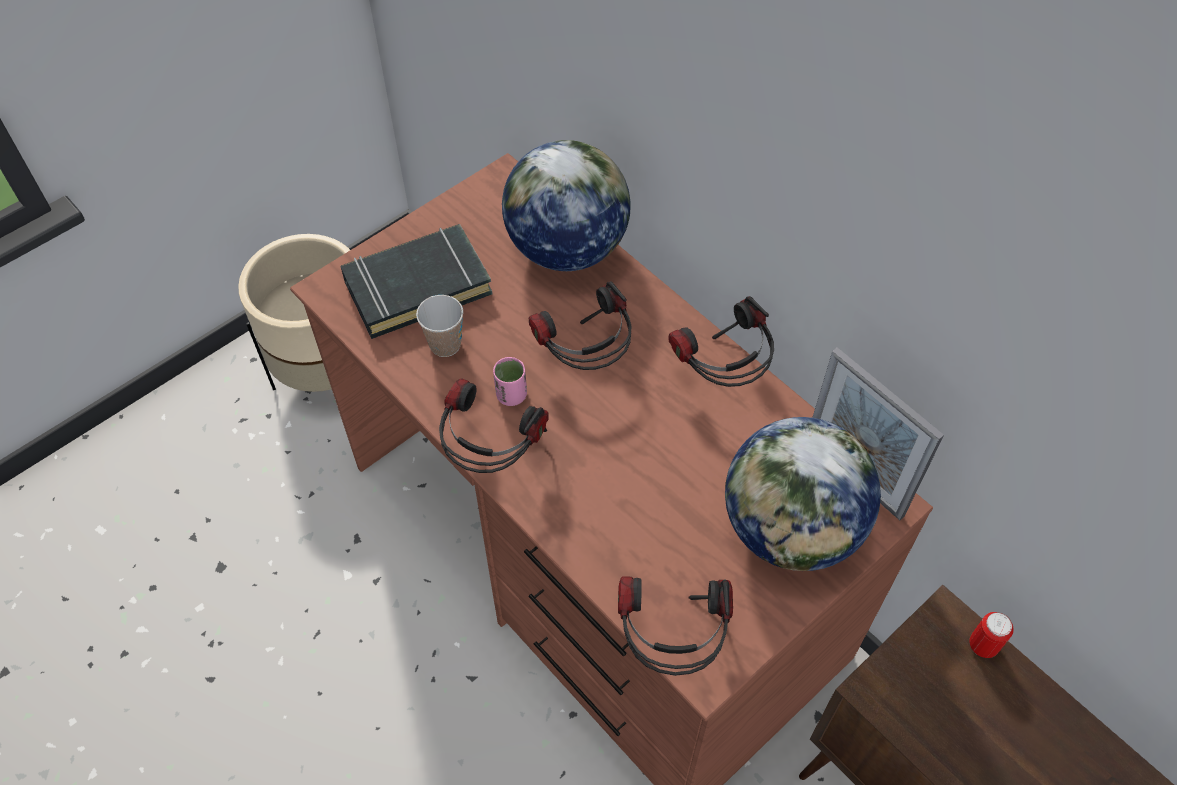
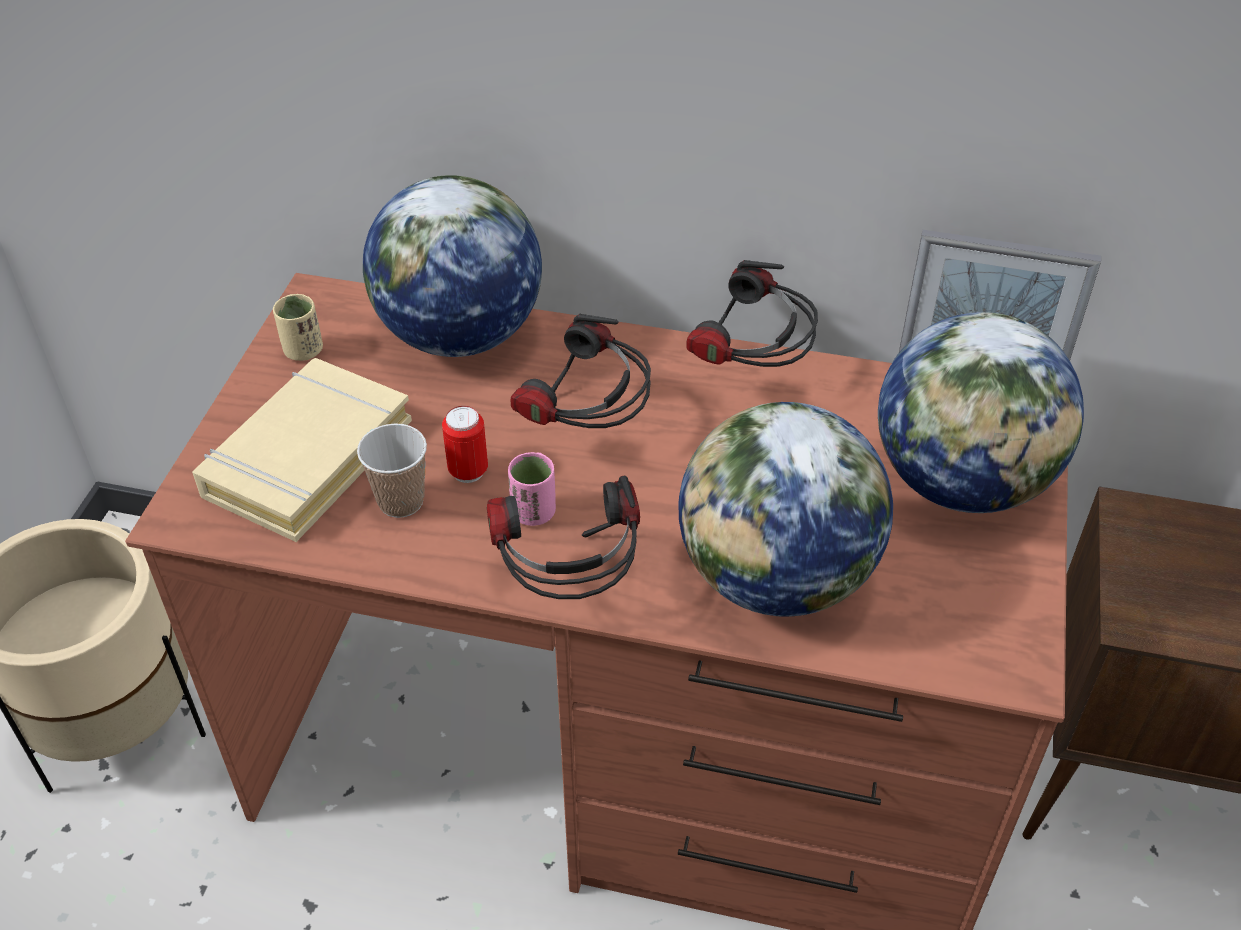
camera: 35 degrees left, 10 degrees down
(417, 287) = (306, 457): black book -> beige book
(469, 212) = (303, 351): none -> beige cup
(614, 522) = (776, 578): none -> globe
(671, 643) = (955, 664): headphones -> none
(982, 646) = (1186, 520): can -> can (468, 471)

